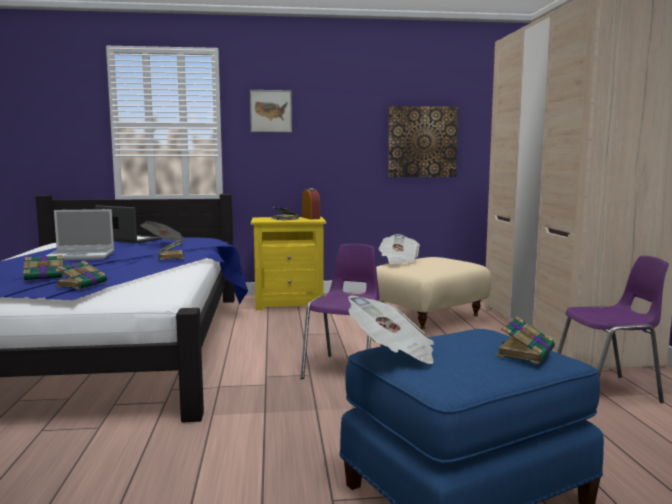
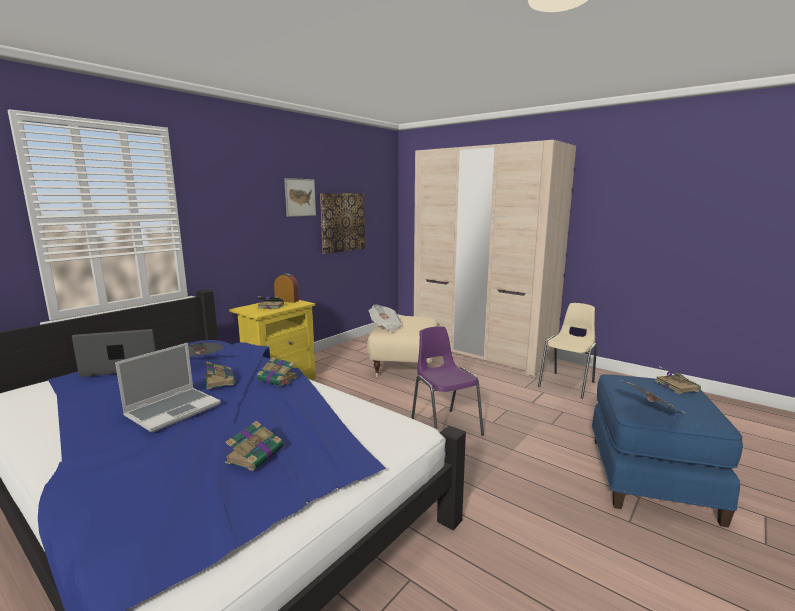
camera: 45 degrees left, 5 degrees up
(82, 284) = (331, 446): book -> book (219, 380)
(271, 111) = (227, 198): picture -> picture (300, 197)
(607, 391) = (568, 384): purple chair -> beige chair

